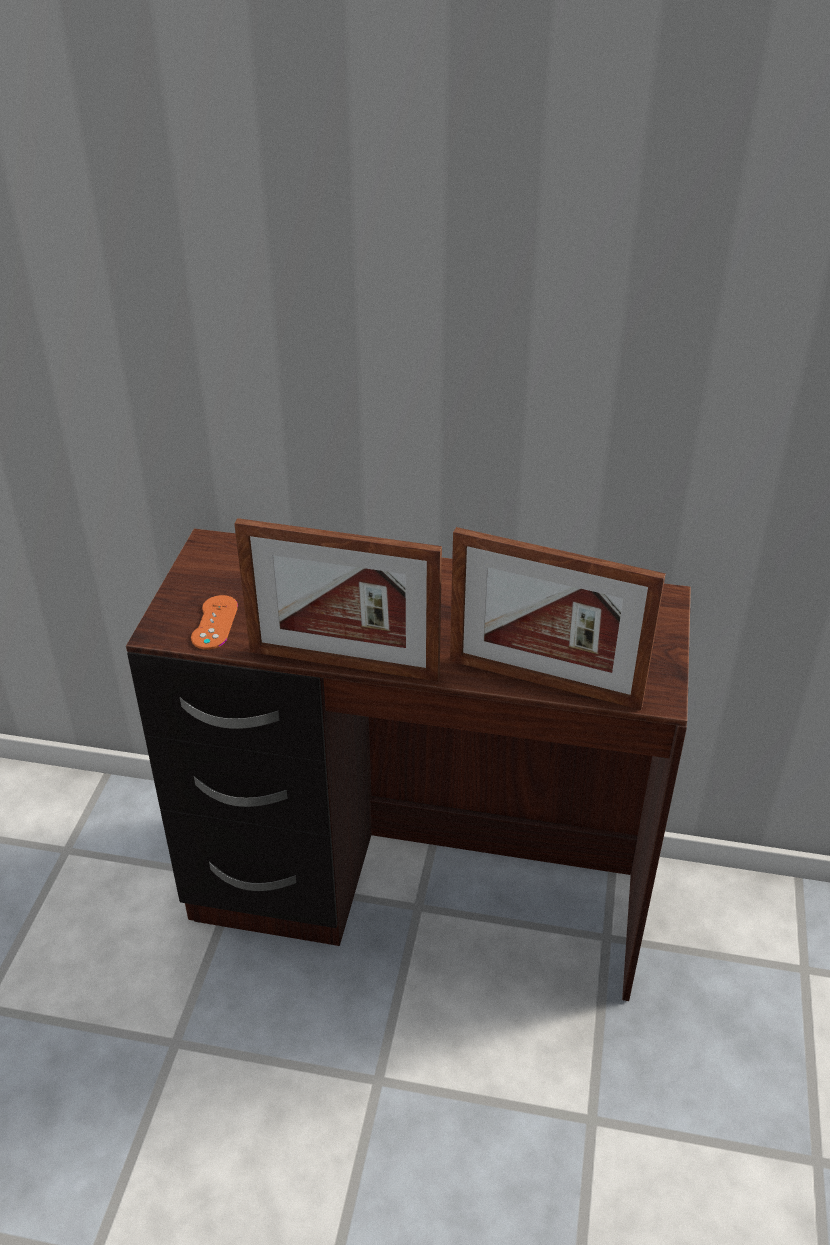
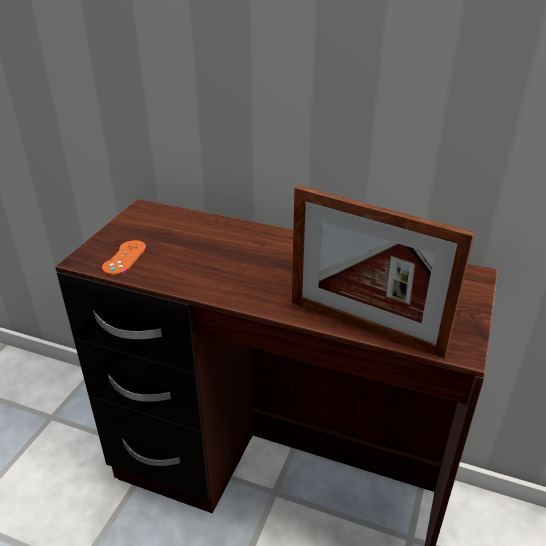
camera: 10 degrees right, 5 degrees down
(343, 663) = (208, 295): picture frame -> none

